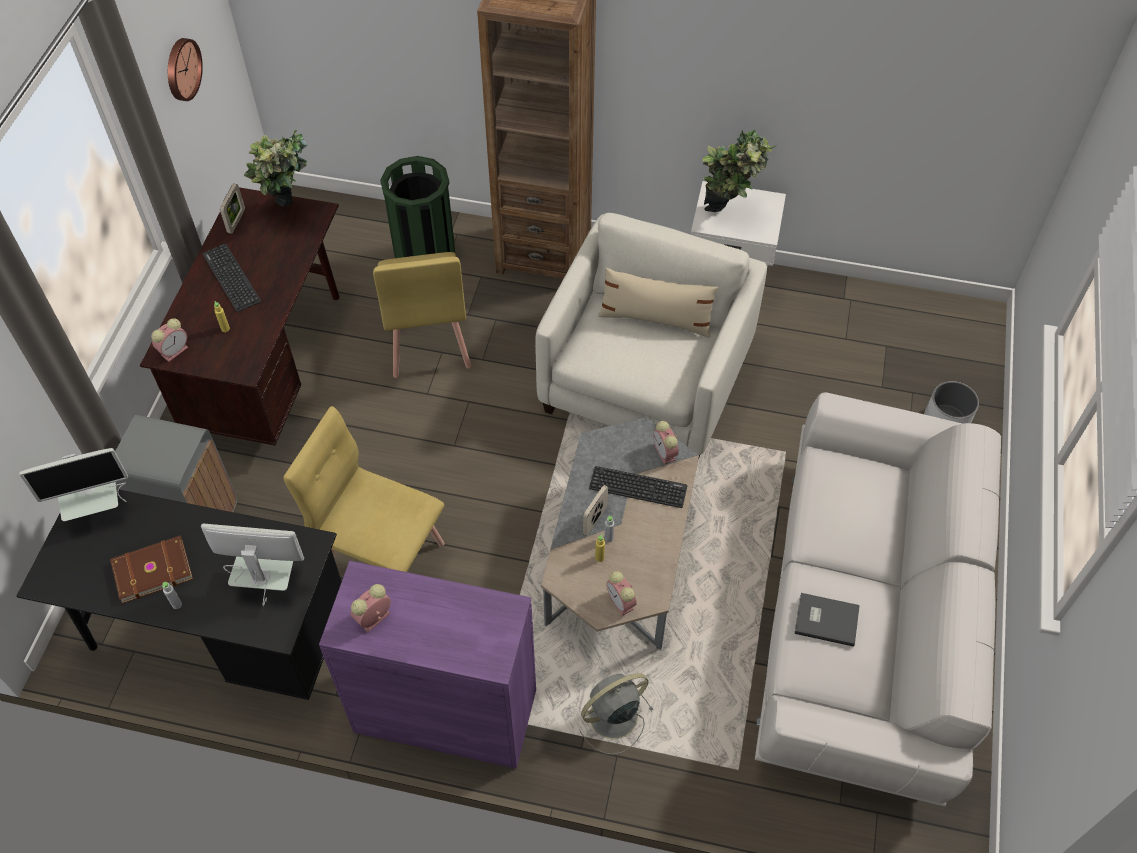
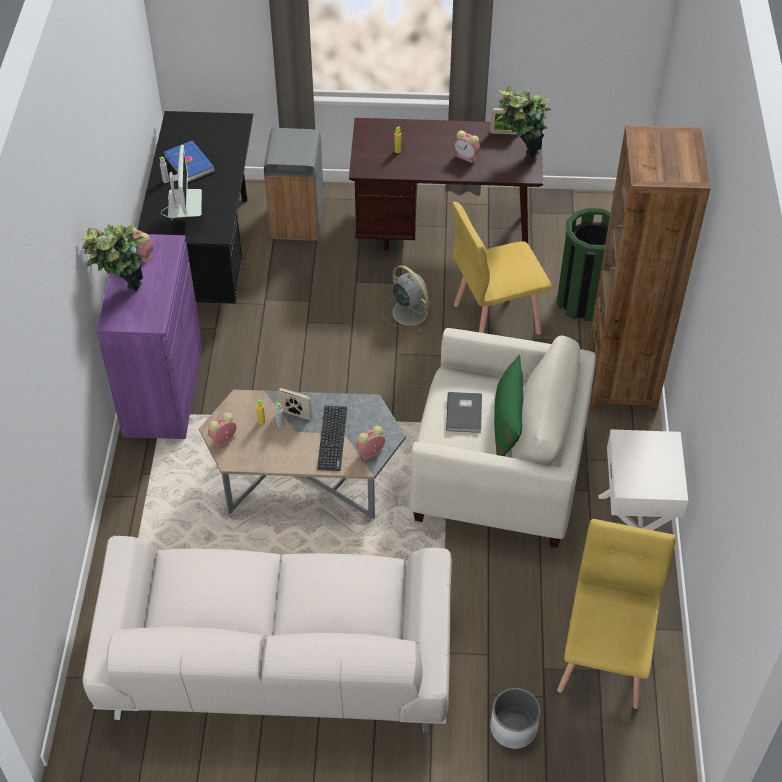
camera: 80 degrees right, 5 degrees down
(98, 509) = (232, 128): monitor -> none
(151, 569) = (190, 163): brown book -> blue book
(175, 350) = (371, 131): alarm clock -> alarm clock (467, 157)
(181, 69) = (569, 25): wall clock -> none
(231, 278) = (447, 143): keyboard -> none
(384, 560) = (282, 331): yellow chair -> yellow chair (604, 662)
(611, 717) = (167, 489): grey fan -> grey fan (408, 311)
(655, 319) = (507, 424): beige pillow -> green pillow
(729, 217) = (638, 456): potted plant -> potted plant (125, 297)
(825, 619) = (221, 575): grey book -> grey book (465, 413)

